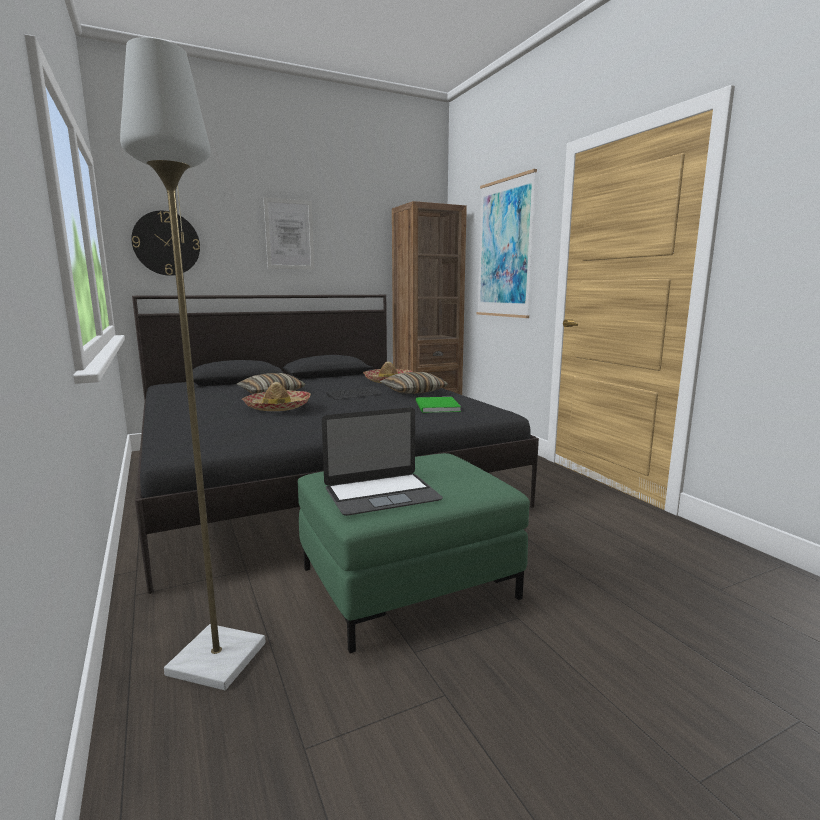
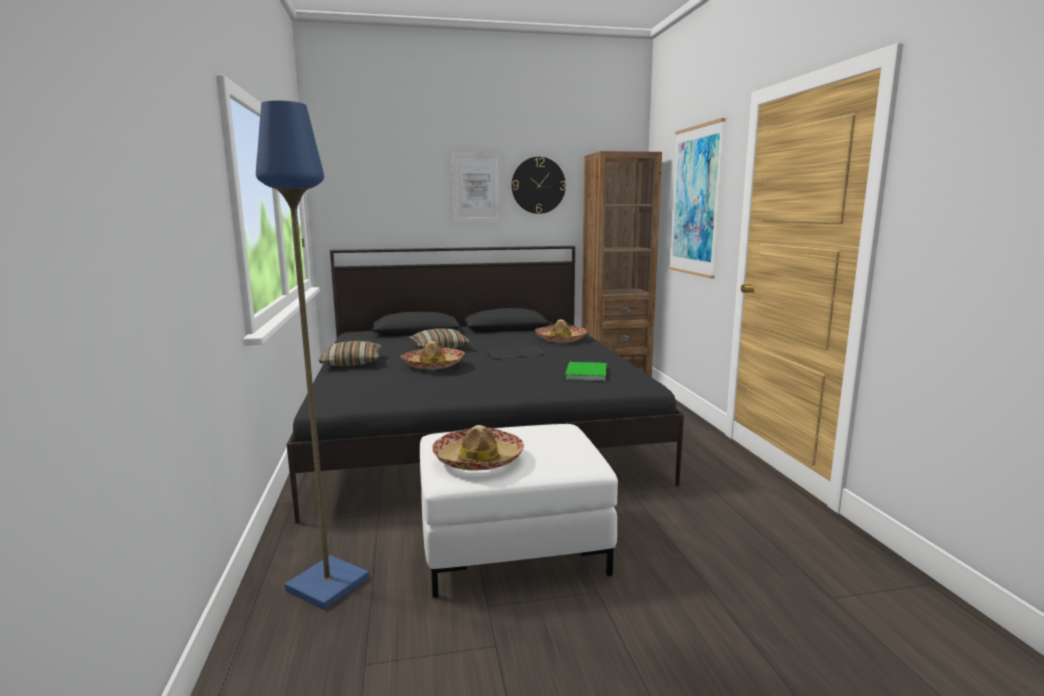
camera: 15 degrees right, 0 degrees up
(166, 243) = (361, 201): wall clock -> wall clock (538, 185)
(216, 657) = (327, 583): grey floor lamp -> blue floor lamp
(381, 493) = (479, 459): laptop -> hat
(408, 582) = (513, 544): green ottoman -> white ottoman
(413, 391) = (576, 354): pillow -> pillow (352, 363)

